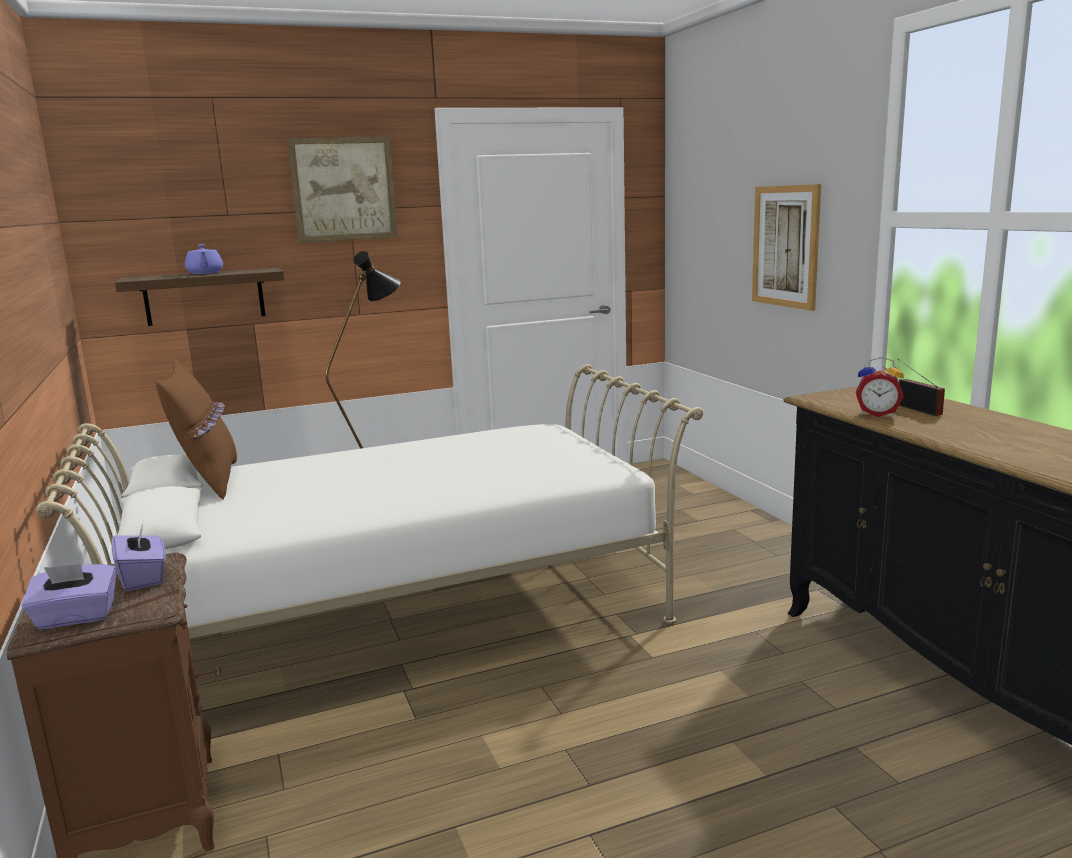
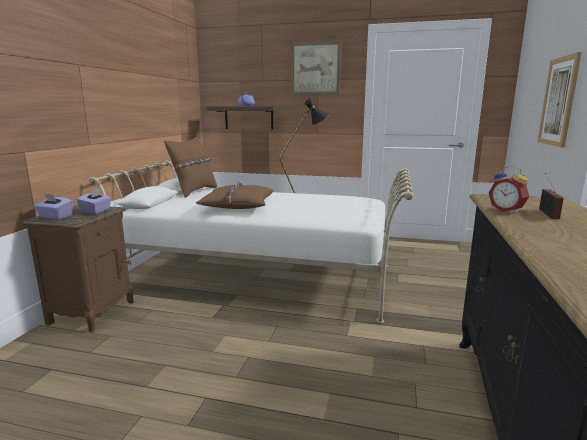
camera: 35 degrees right, 0 degrees up
(372, 489) = (237, 205): none -> brown pillow

